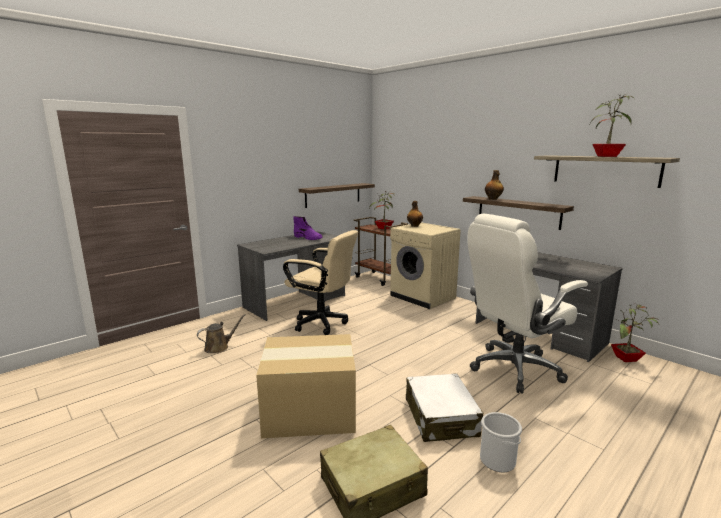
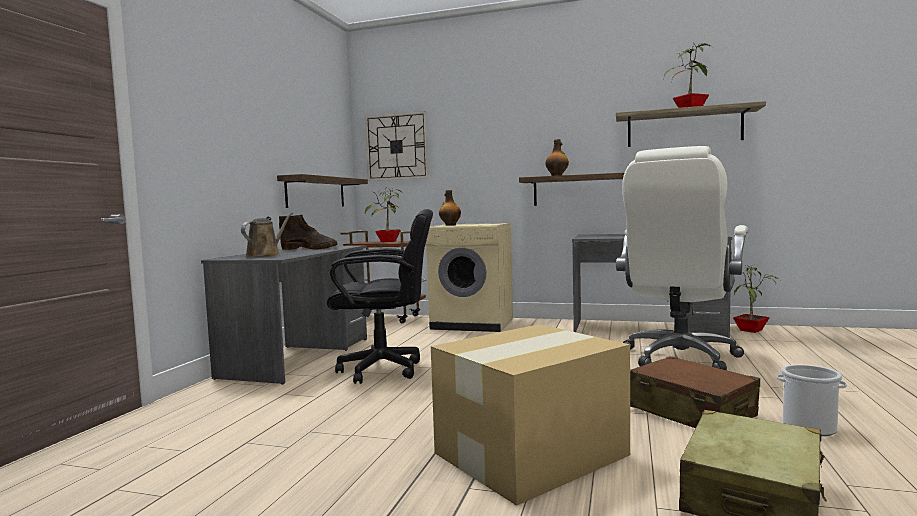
camera: 30 degrees left, 10 degrees down
(219, 347) = (246, 429): brown watering can -> brown watering can (265, 255)
(308, 238) = (310, 249): purple boot -> brown boot
(323, 324) = (386, 370): beige office chair -> black office chair
(396, 161) = (397, 147): none -> wall clock
(440, 417) = (691, 412): white suitcase -> brown suitcase

